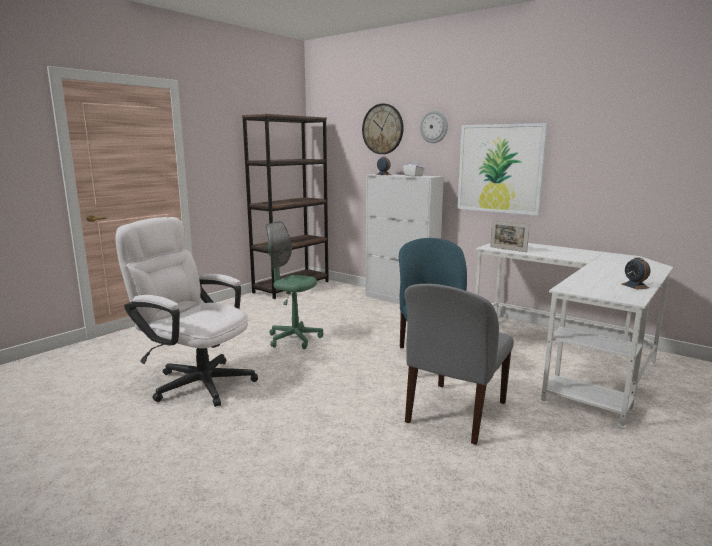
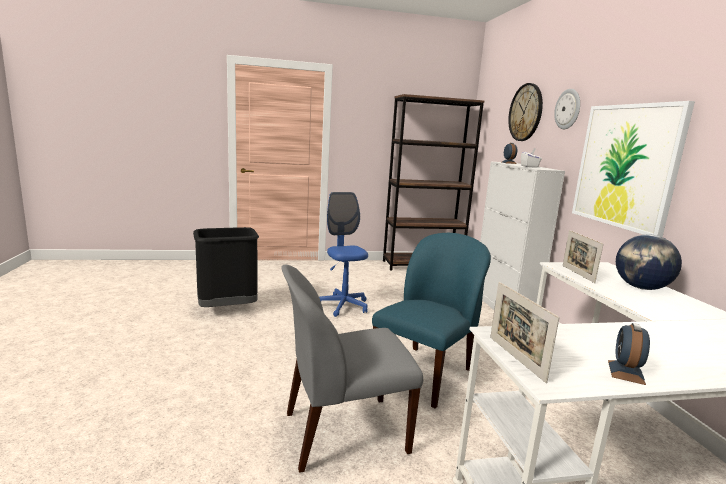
camera: 40 degrees right, 0 degrees up
(196, 381) = (227, 309): white office chair -> black trash can
(294, 339) = (343, 306): green office chair -> blue office chair
(546, 249) = (641, 288): none -> globe
(599, 295) = (516, 358): none -> picture frame

